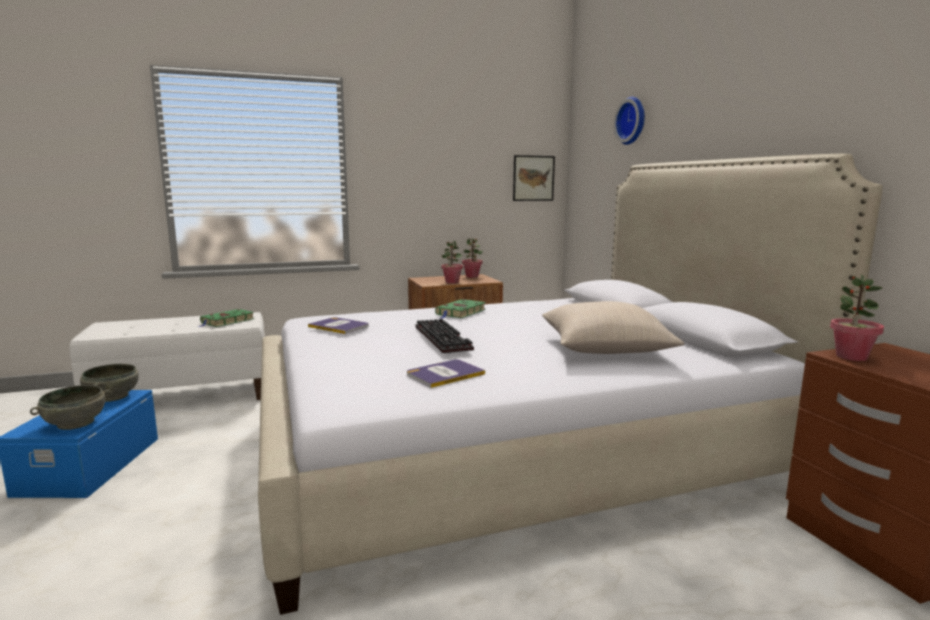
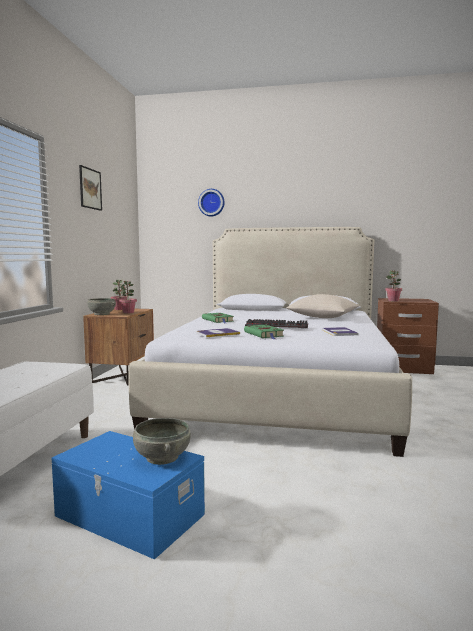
camera: 60 degrees left, 5 degrees down
(111, 397) = (103, 445): grey bowl -> grey bowl (101, 314)
(226, 321) = (39, 370): green book -> green book (264, 334)
(533, 178) = (129, 235): picture -> picture (90, 188)

